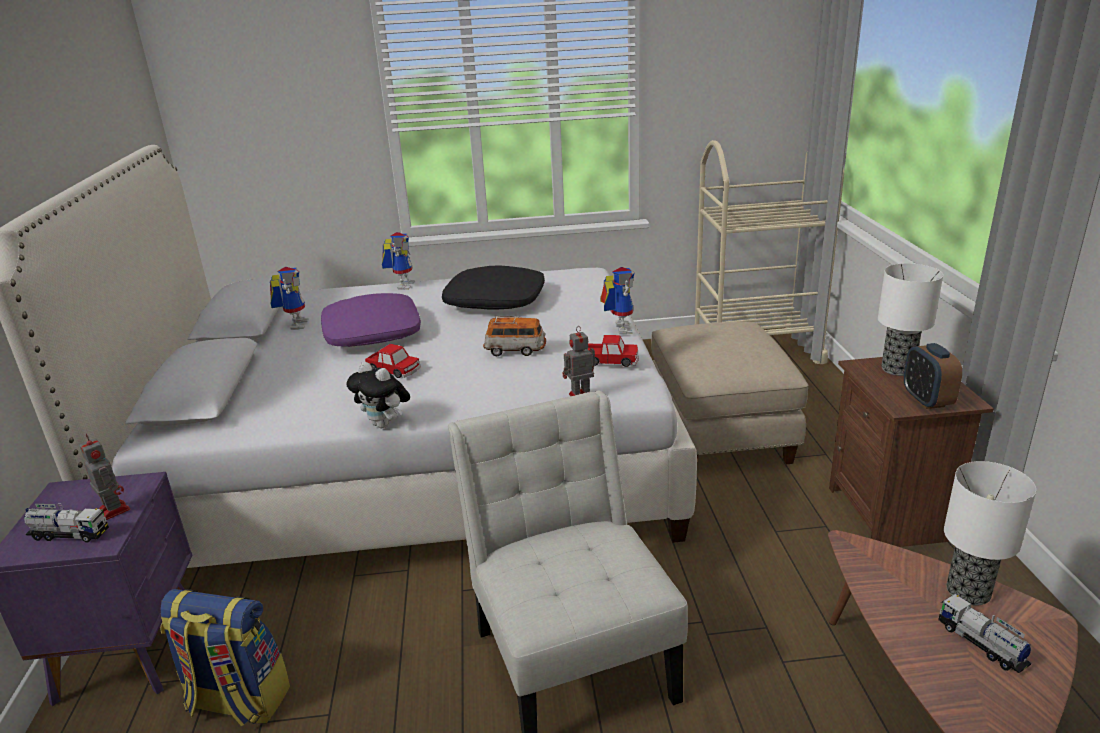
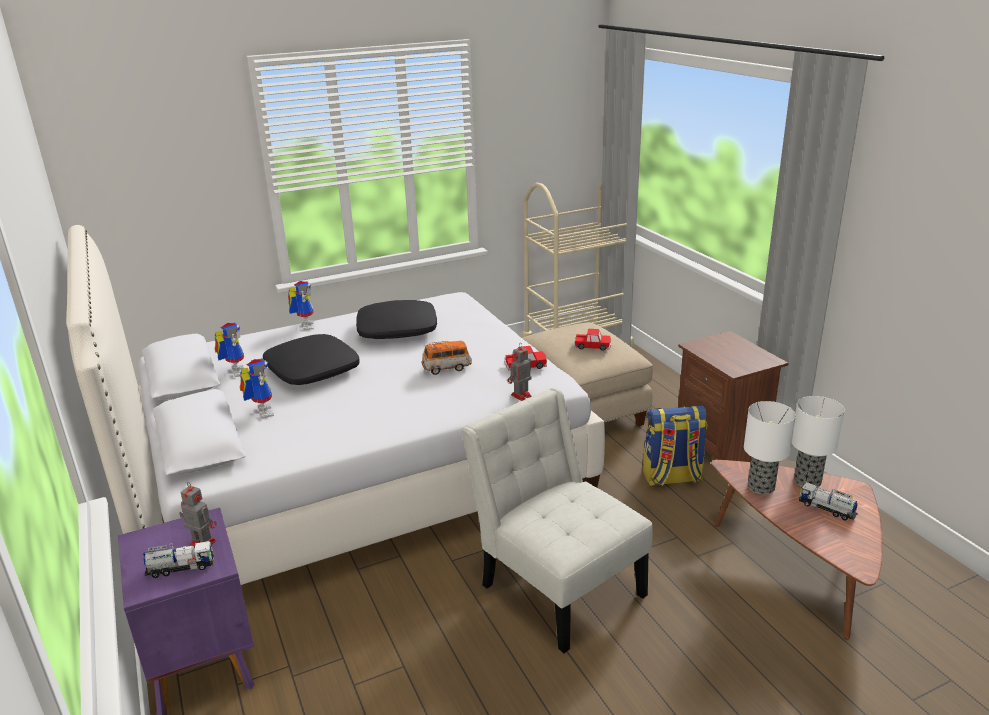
camera: 20 degrees left, 0 degrees up
(237, 701) = (323, 676): backpack -> backpack (672, 477)
(371, 333) = (312, 370): purple pillow -> black pillow
(385, 424) = (384, 440): plush toy -> none
(393, 370) = (358, 397): toy car -> toy car (592, 346)
(618, 328) = (512, 340): toy robot -> toy robot (261, 412)
(898, 369) = (719, 344): table lamp -> table lamp (761, 486)
(926, 400) = (747, 363): alarm clock -> none

